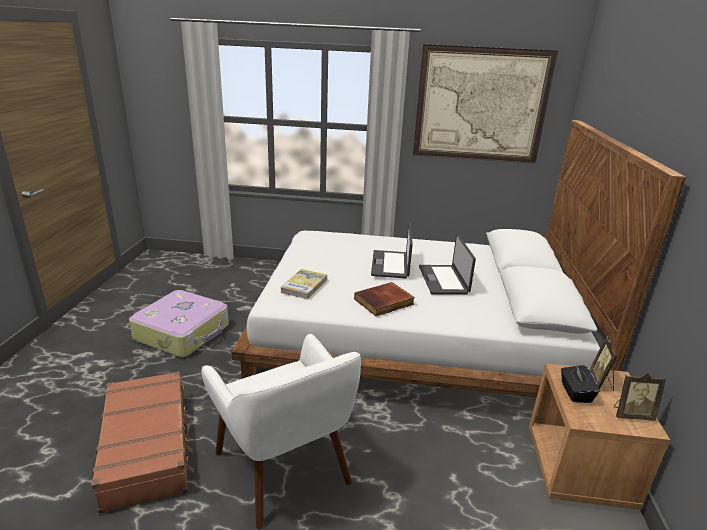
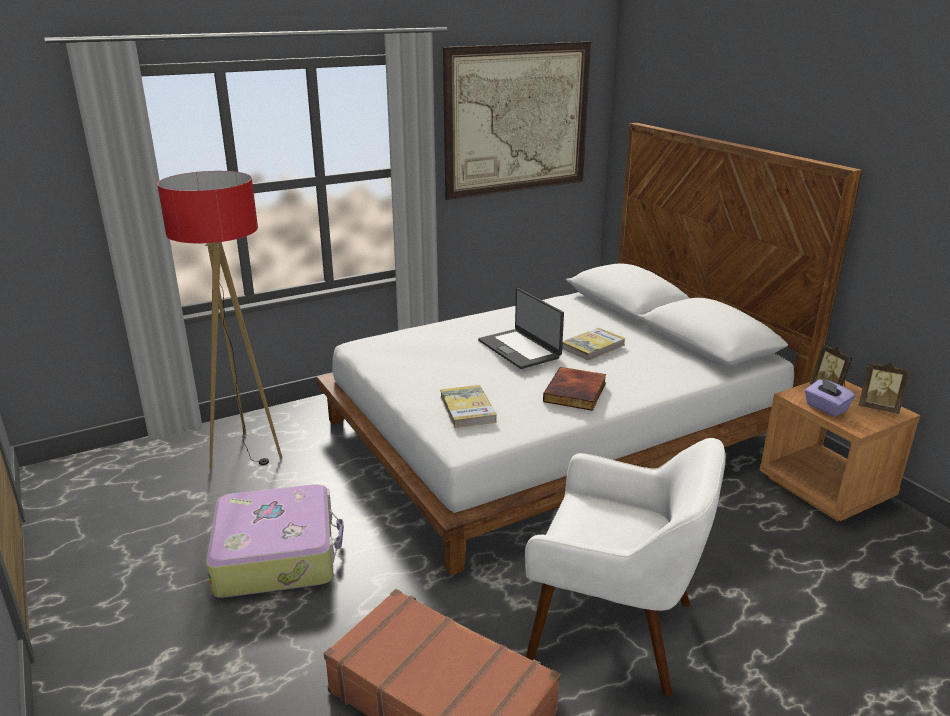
camera: 35 degrees left, 0 degrees up
(236, 279) = (246, 453): none -> floor lamp
(444, 280) = (593, 346): laptop -> book
(575, 392) = (825, 408): black tissue box -> purple tissue box
(631, 414) = (878, 408): picture frame -> picture frame turned 60 degrees clockwise

